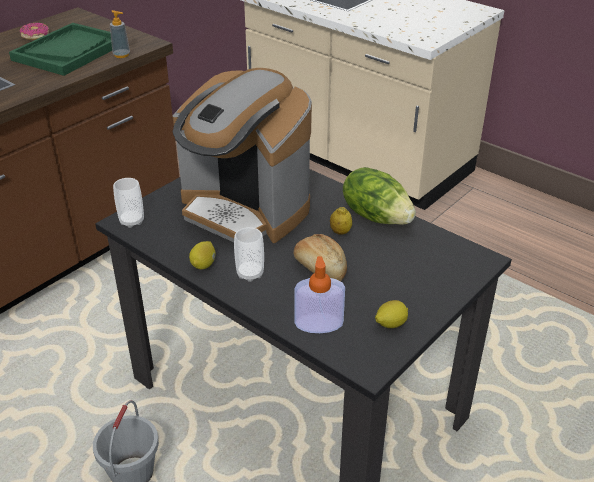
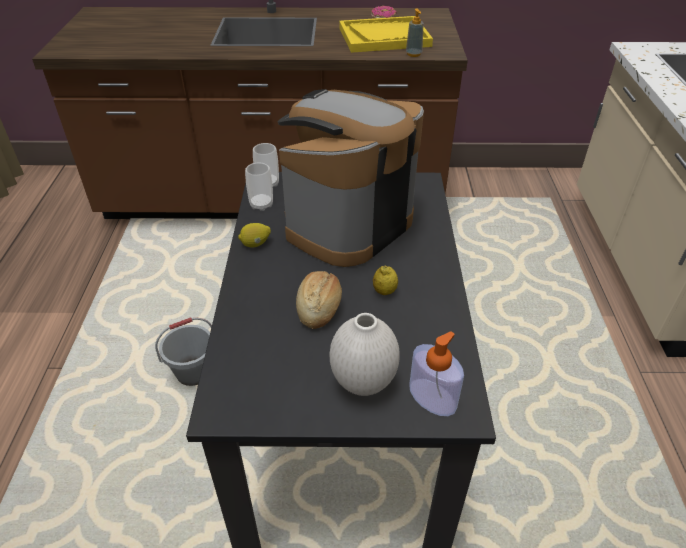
camera: 50 degrees right, 5 degrees up
(69, 51) = (384, 37): green tray -> yellow tray
(245, 210) = (347, 224): coffee machine -> coffee machine turned 45 degrees clockwise
(250, 274) = (270, 273): cup -> cup (261, 204)
(319, 323) = (246, 347): soap dispenser -> soap dispenser (432, 397)
(376, 216) = (437, 300): lettuce -> none
(390, 324) = (289, 395): lemon -> none
(414, 285) = (363, 382): none -> white vase

